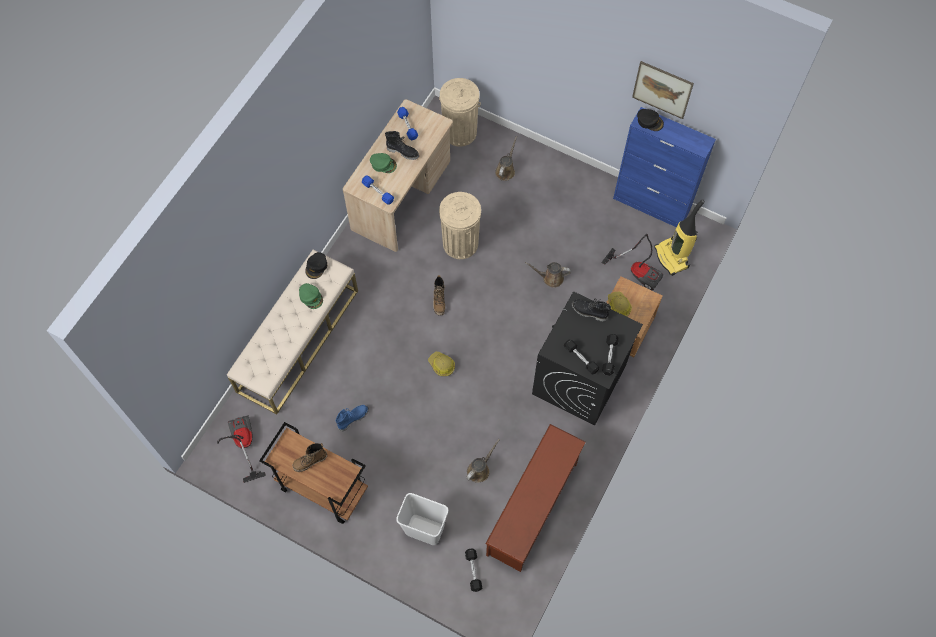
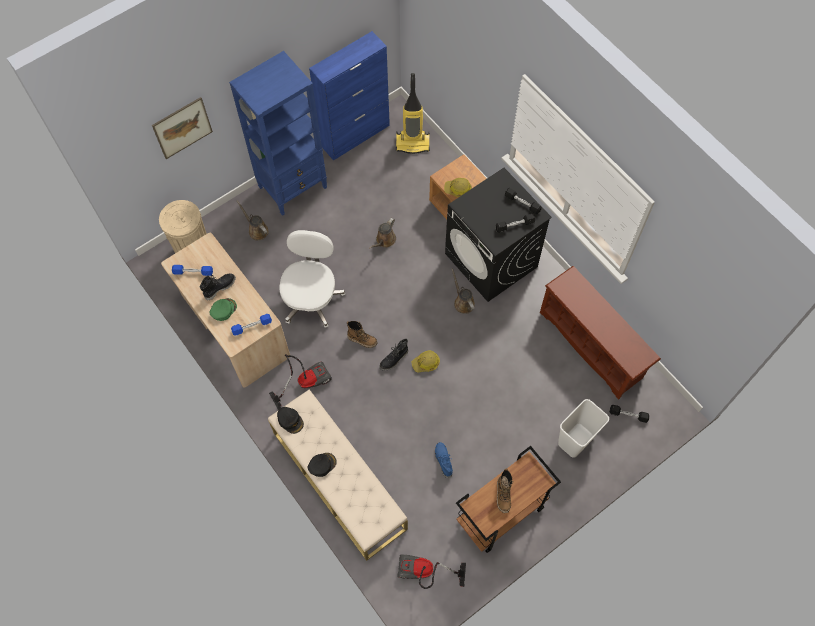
camera: 65 degrees left, 0 degrees up
(311, 297) = (321, 438): green cap -> none
(460, 243) = (311, 298): beige trash can -> white office chair
(479, 469) = (539, 372): brown watering can -> brown watering can (463, 302)
(565, 179) = (293, 187): none -> blue bookcase
(589, 312) = (474, 201): black boot -> black boot (394, 360)
(638, 271) = (413, 173): vacuum cleaner -> vacuum cleaner (305, 382)
(650, 121) = (328, 68): black cap -> black cap (322, 464)
(662, 89) = (317, 35): picture -> picture (182, 128)

